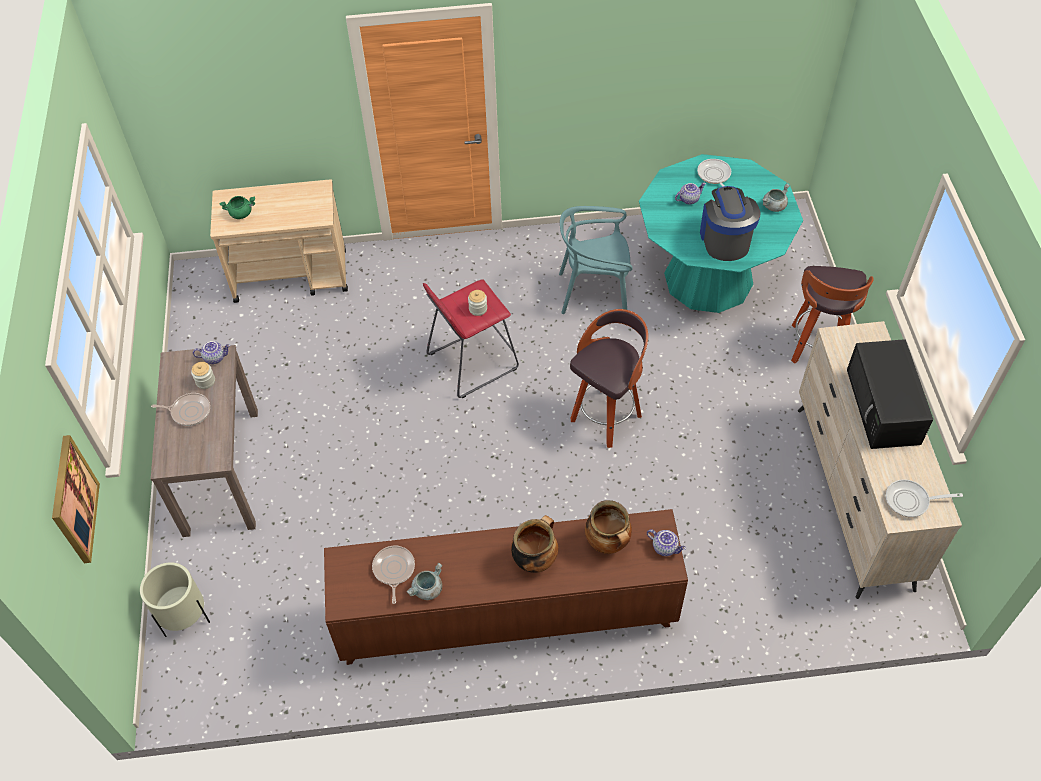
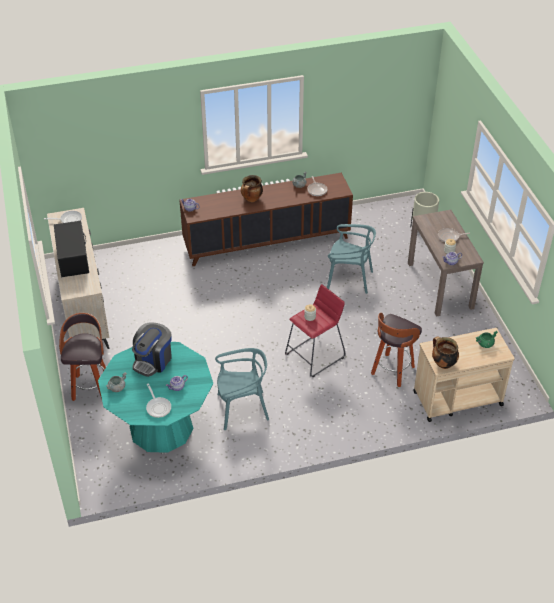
camera: 170 degrees right, 10 degrees down
(73, 500) = (456, 136): picture -> none
(374, 504) = (349, 279): none -> turquoise chair
(607, 416) = (225, 333): stool -> stool (392, 371)
(608, 542) = (217, 208): cooking pot -> cooking pot (443, 363)
(725, 239) = (153, 360): coffee machine -> coffee machine turned 45 degrees clockwise

